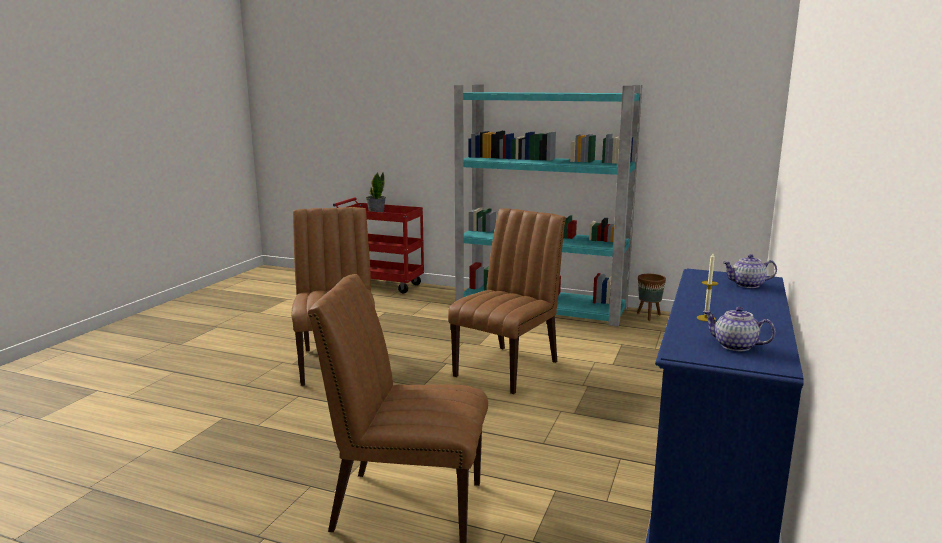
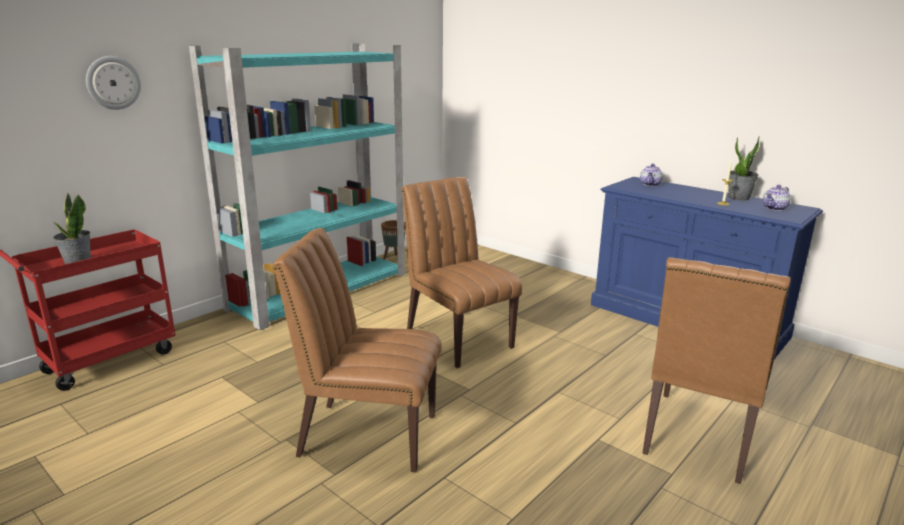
camera: 70 degrees left, 5 degrees up
(427, 108) = (113, 82): none -> wall clock
(764, 327) = (738, 198): none -> potted plant

